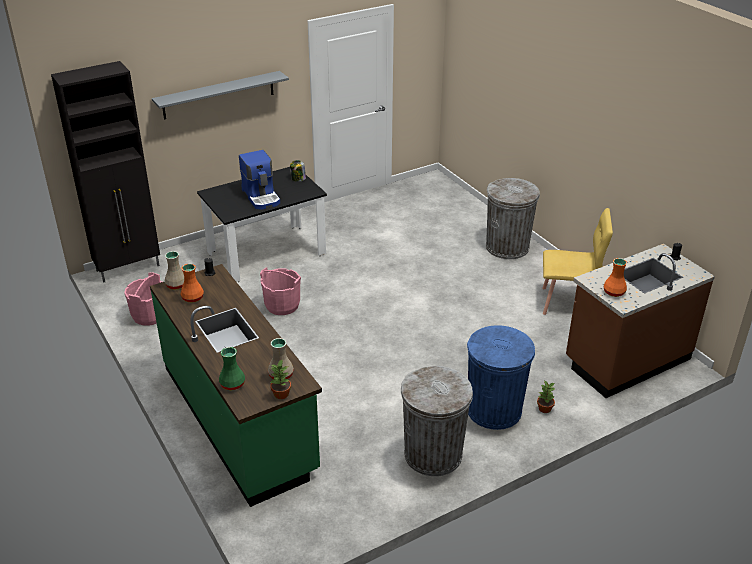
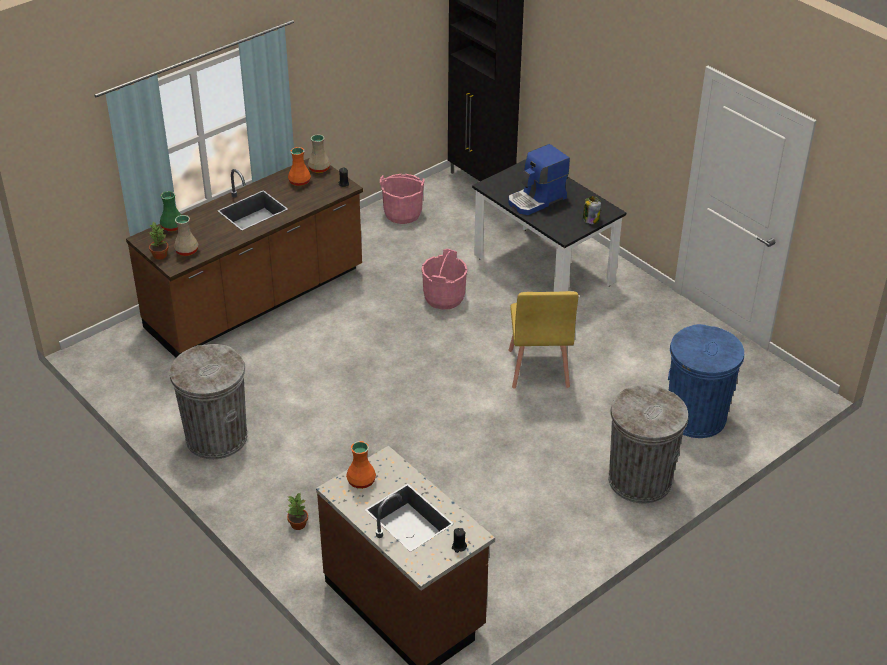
camera: 80 degrees right, 5 degrees up
(218, 95) = (601, 80): grey shelf -> none
(239, 418) = (256, 300): green counter -> brown counter
(494, 410) = (290, 481): blue trash can -> blue trash can (695, 417)
(567, 303) = (519, 546): yellow chair -> yellow chair (538, 368)

